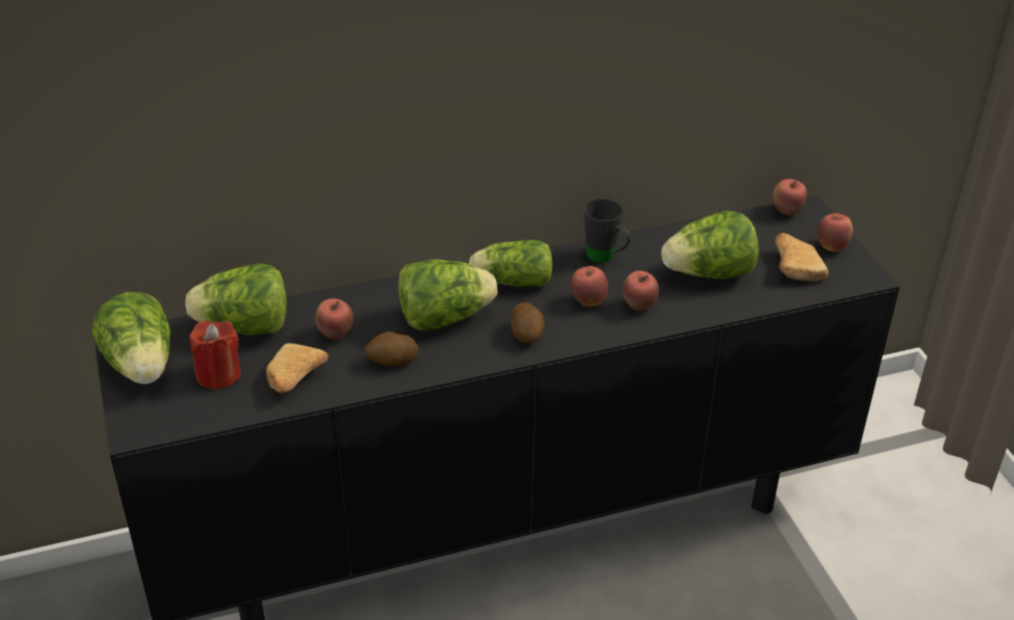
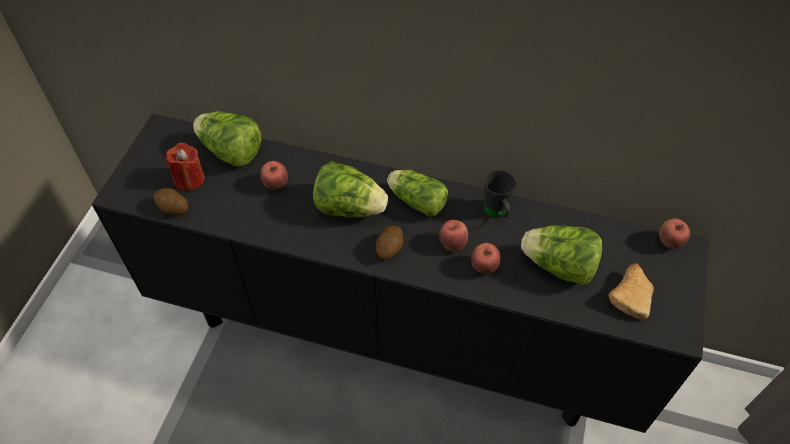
camera: 35 degrees right, 15 degrees up
(142, 366) = (156, 151): lettuce -> none
(292, 380) = (224, 206): bread -> none
(392, 361) = (290, 224): potato -> potato (173, 208)
(832, 247) = (677, 293): apple -> none

